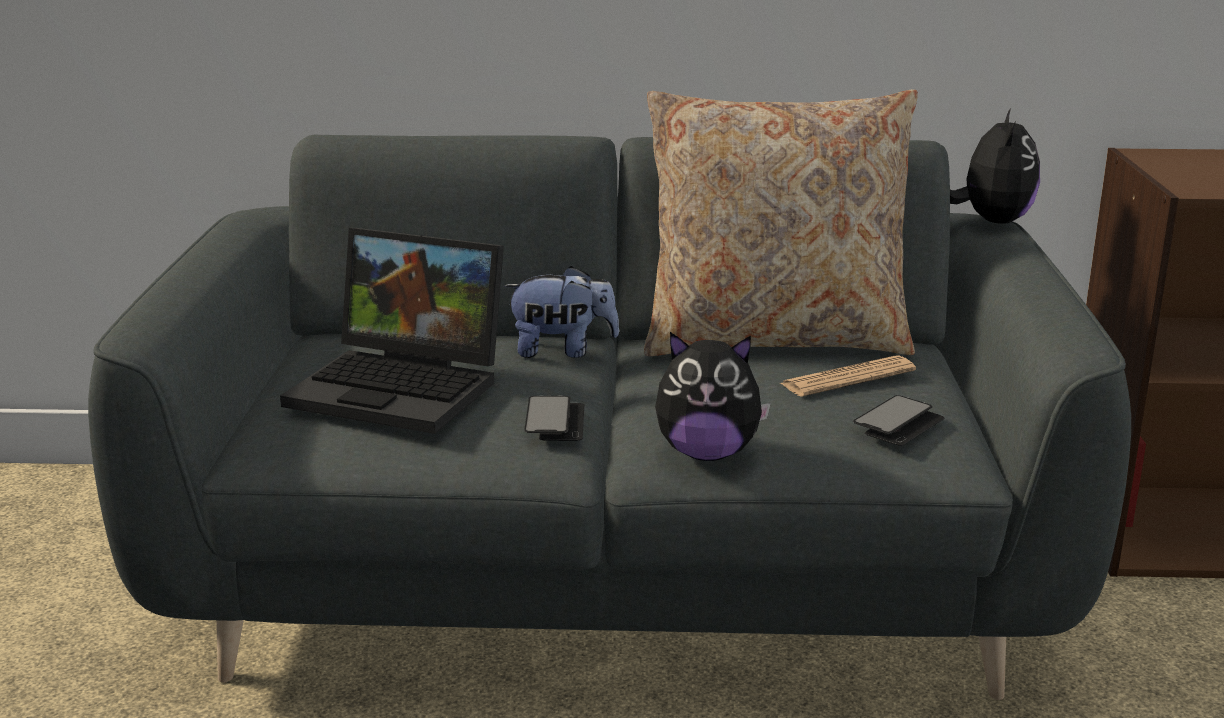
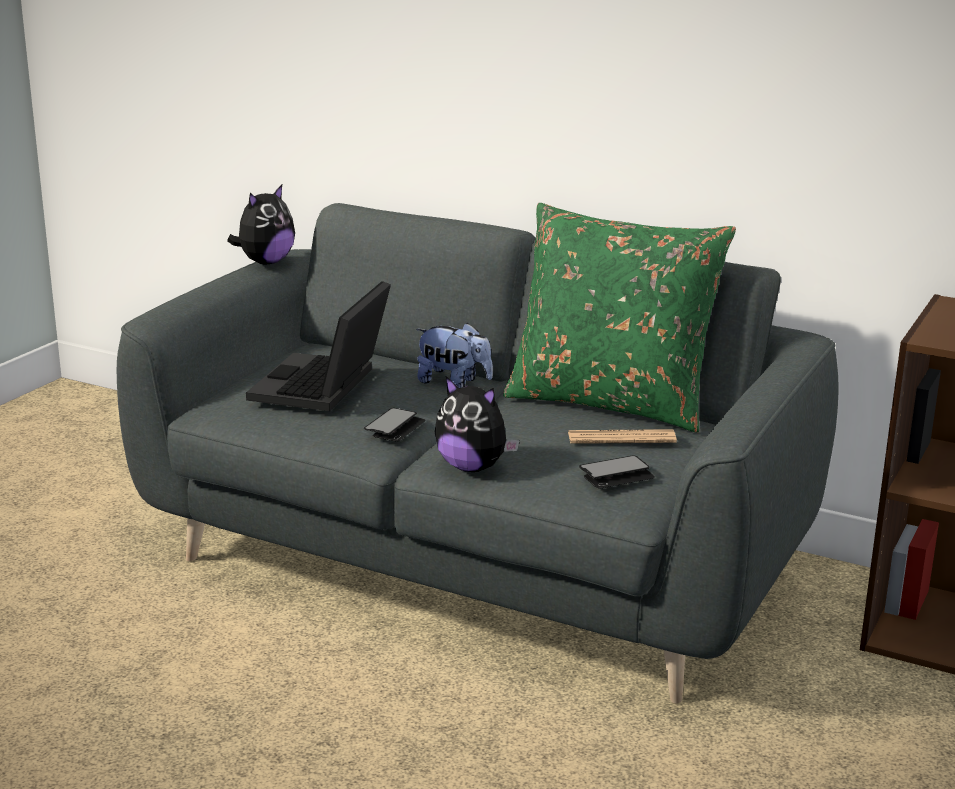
camera: 25 degrees right, 0 degrees up
(404, 387) = (323, 387): laptop -> laptop turned 60 degrees clockwise
(775, 339) = (611, 402): beige pillow -> green pillow
(992, 221) = (809, 340): plush toy -> plush toy (265, 262)

